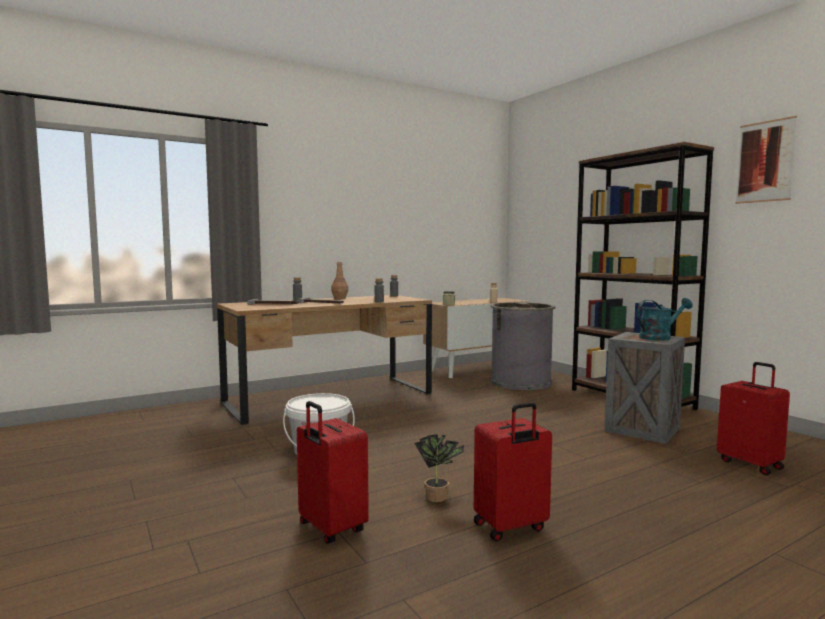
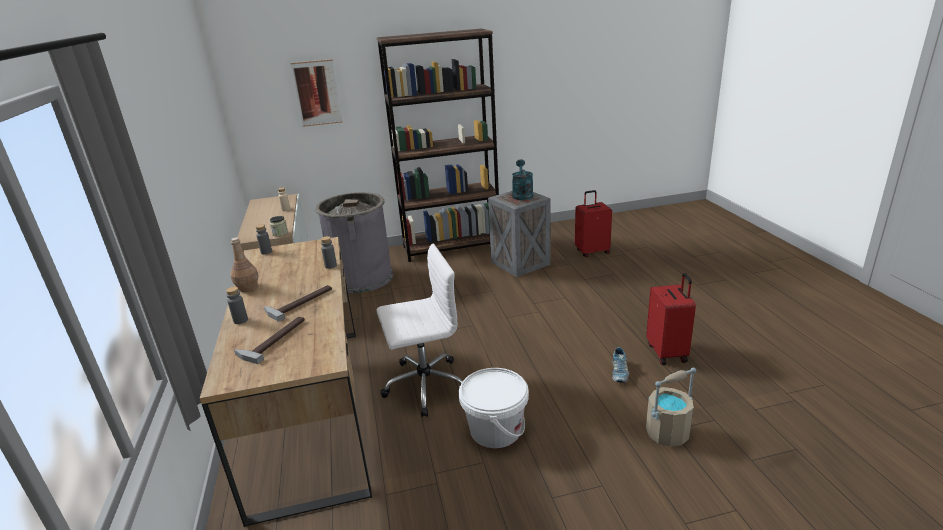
camera: 70 degrees left, 20 degrees up
(330, 529) = (667, 433): red suitcase -> beige bucket
(371, 421) = (424, 385): none -> white office chair
(439, 497) = (619, 372): potted plant -> shoe
(765, 161) = (516, 42): picture -> picture (317, 93)

